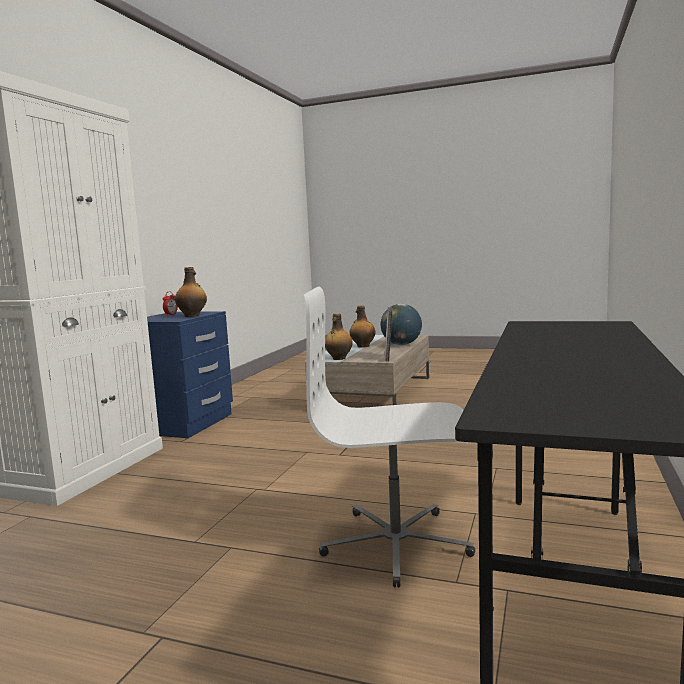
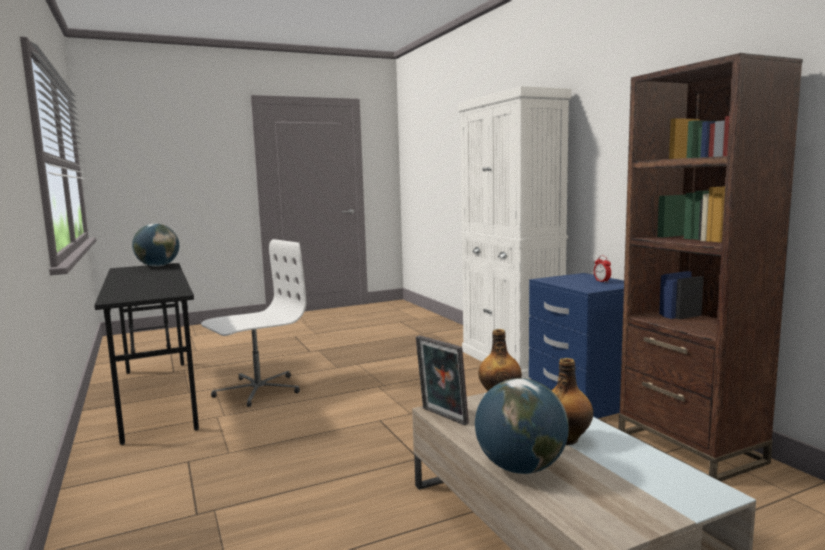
camera: 135 degrees right, 0 degrees up
(192, 316) = (567, 283): bottle -> none
(239, 395) = (689, 448): none -> brown bookcase
(539, 411) = (157, 266): none -> globe

